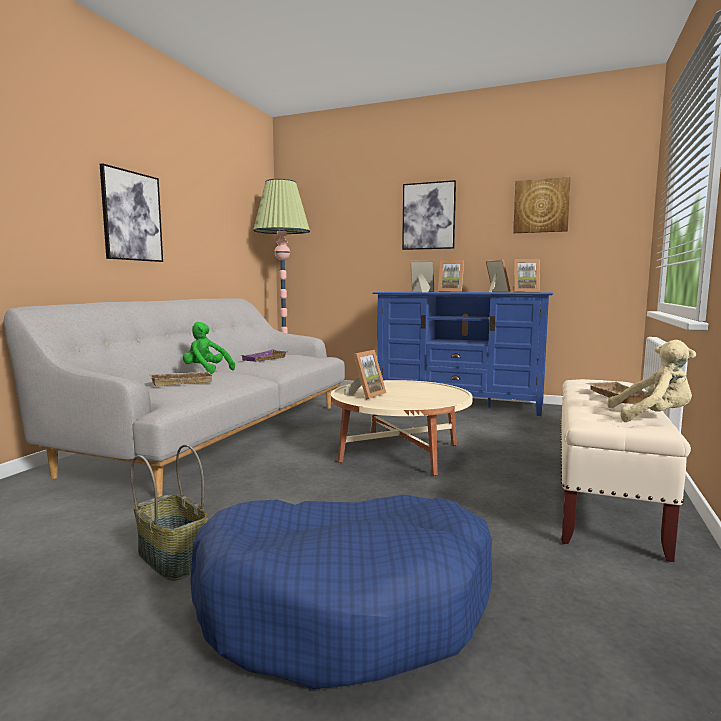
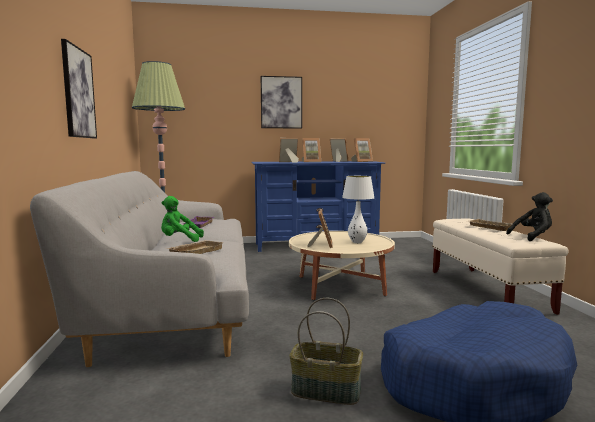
camera: 30 degrees left, 0 degrees up
(417, 397) = (357, 242): none -> white table lamp
(541, 206) = (361, 100): picture -> none
(653, 417) = (532, 237): beige plush toy -> black plush toy

